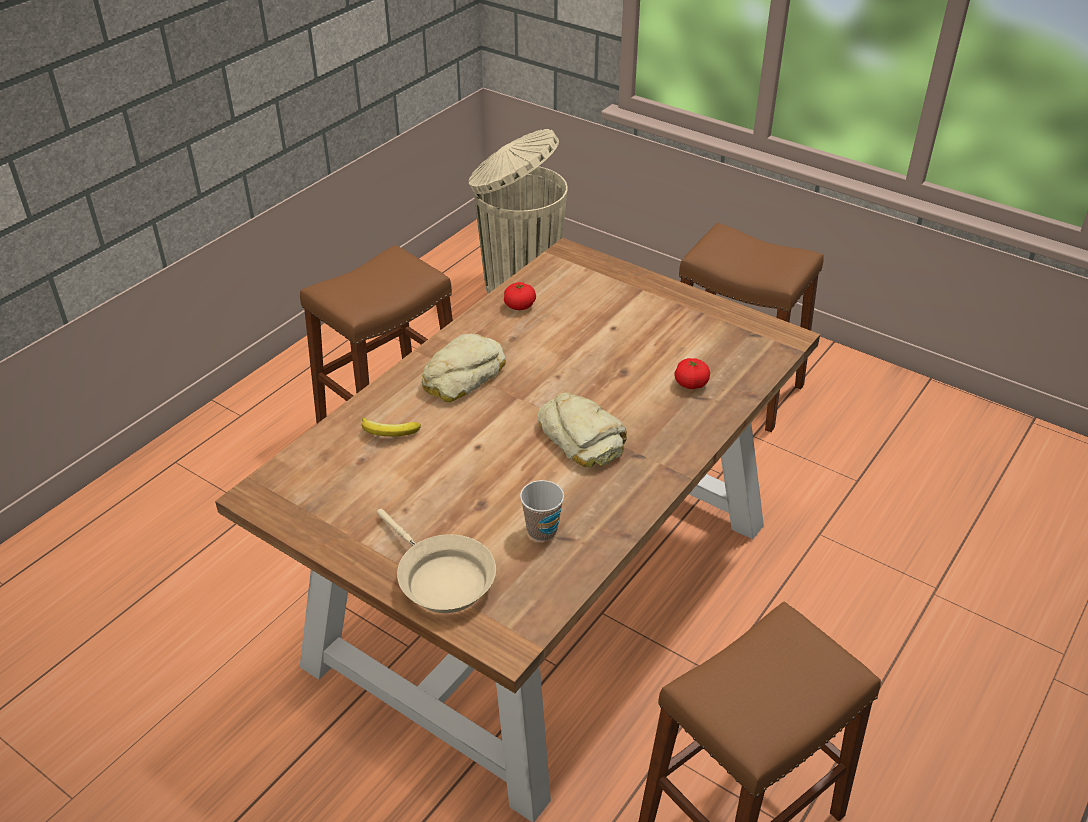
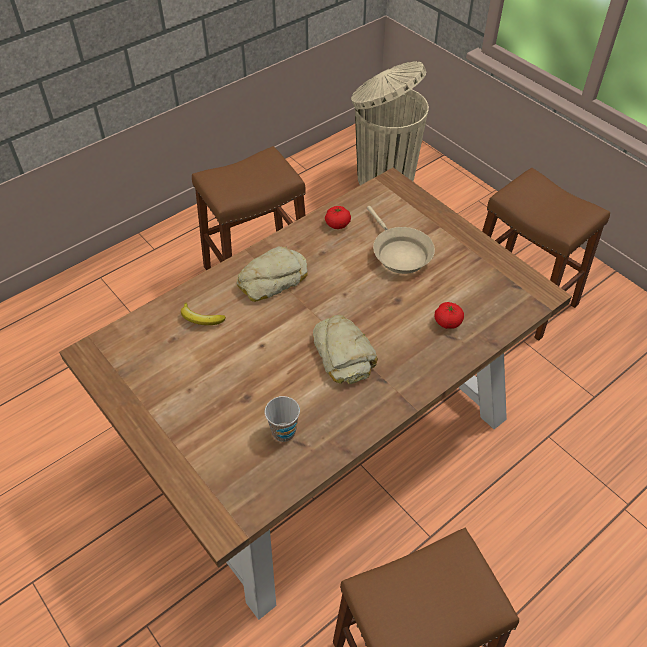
camera: 15 degrees right, 10 degrees up
(441, 579) = (194, 457): beige frying pan -> beige frying pan (399, 253)

